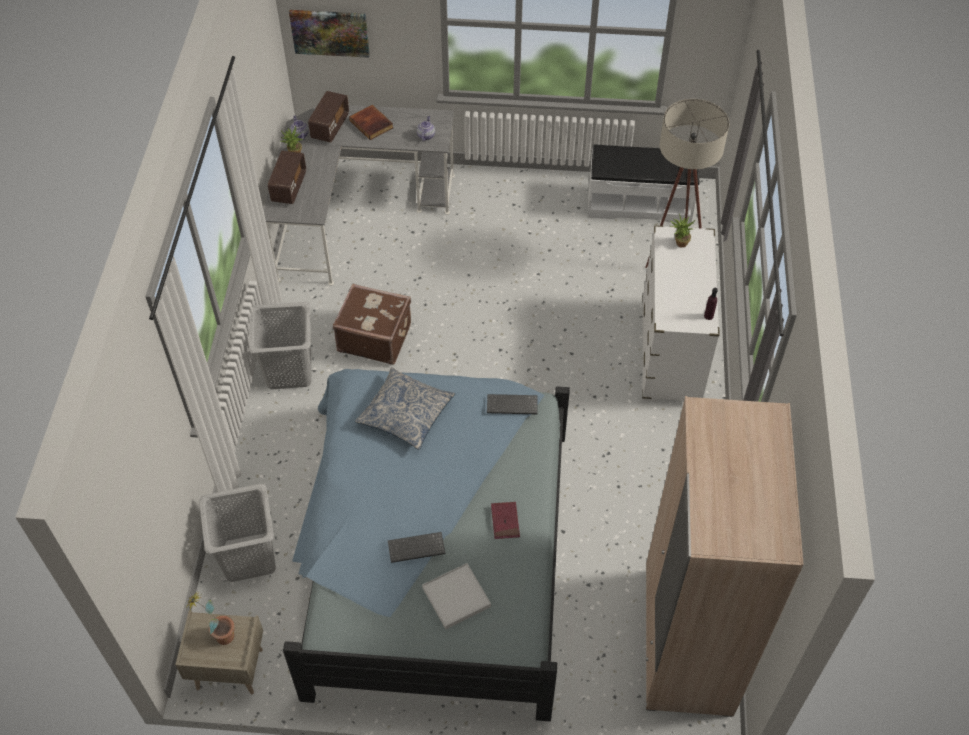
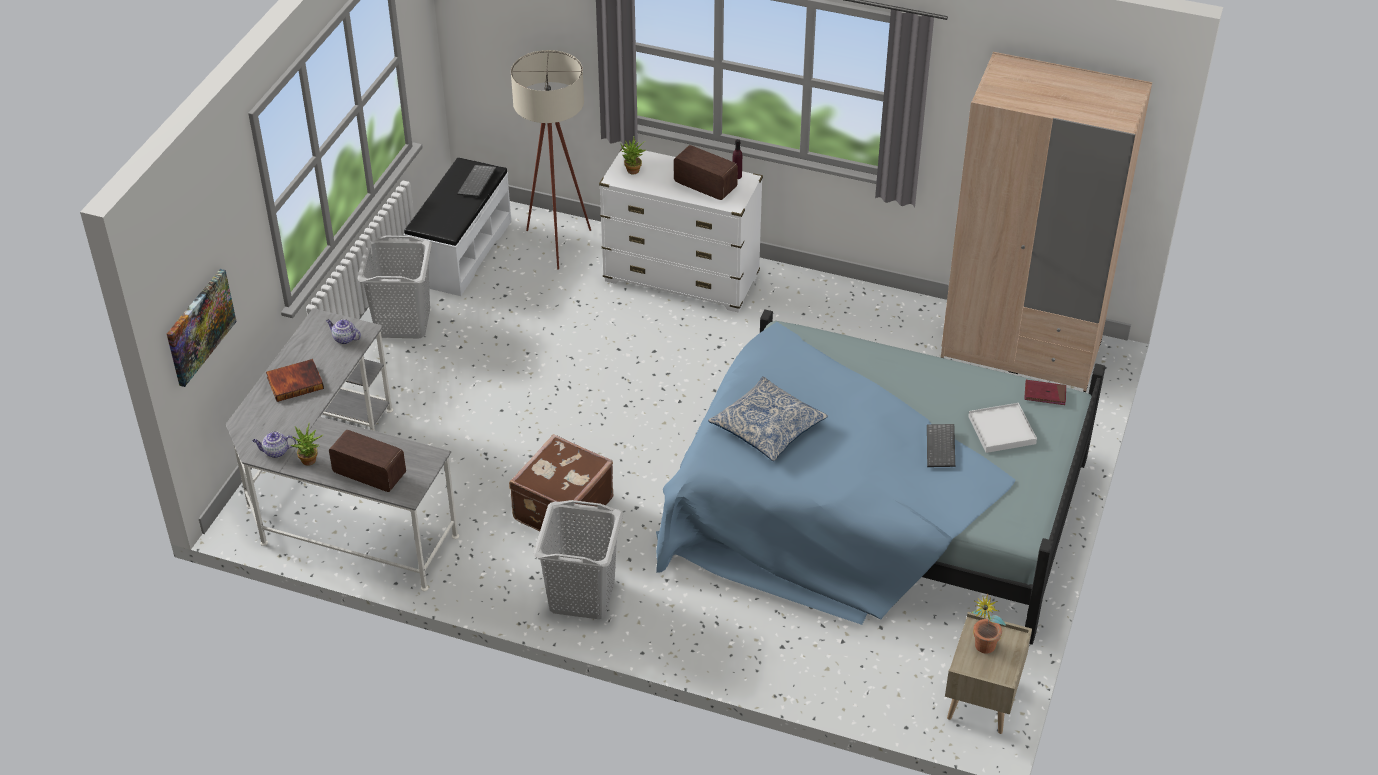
camera: 75 degrees left, 10 degrees down
(248, 556) = (841, 668): grey laundry basket -> grey laundry basket (402, 323)
(330, 127) = (277, 421): radio -> radio (705, 186)
(505, 521) = (922, 380): red book -> red book (1045, 394)
(511, 406) = (784, 347): keyboard -> keyboard (477, 182)

